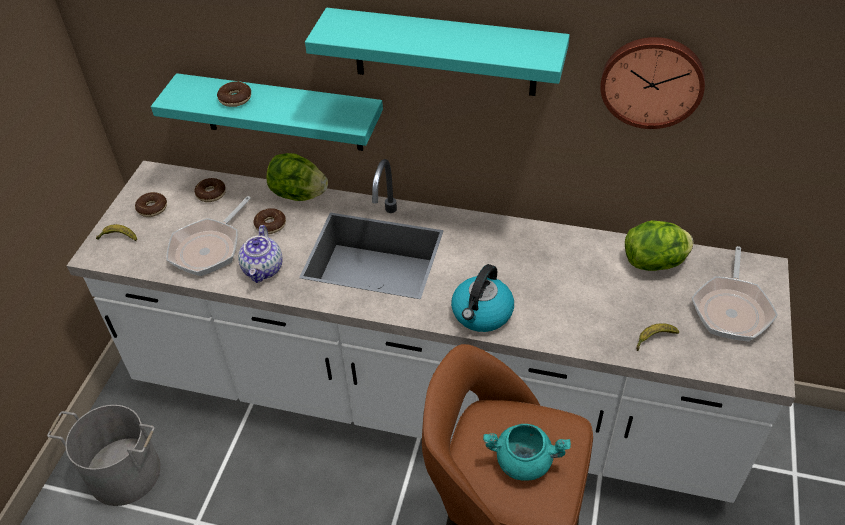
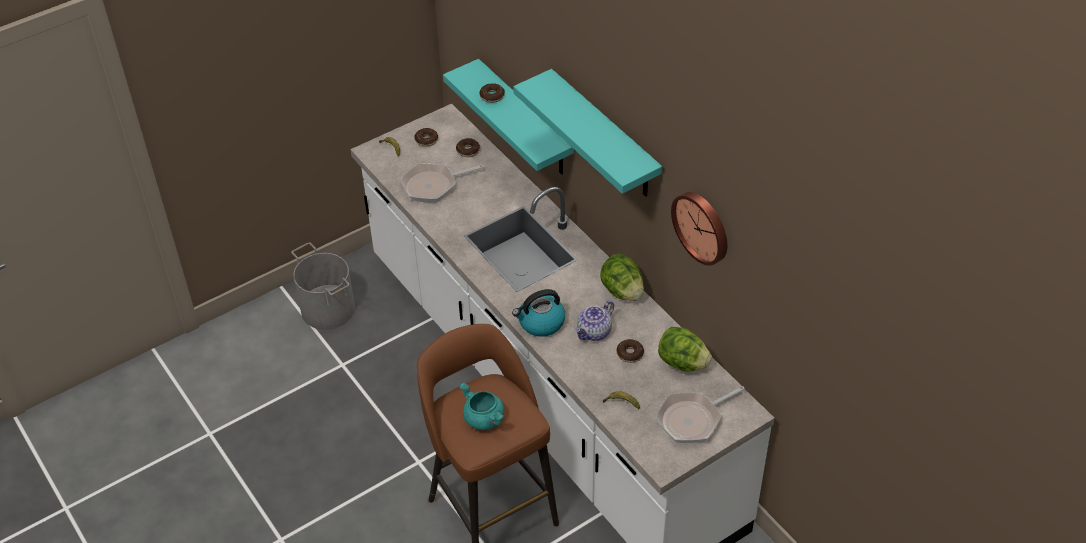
camera: 40 degrees right, 0 degrees up
(263, 269) = (449, 218): teapot -> teapot (594, 332)
(270, 225) = (481, 192): donut -> donut (630, 354)
(298, 195) = (517, 182): lettuce -> lettuce (622, 291)

